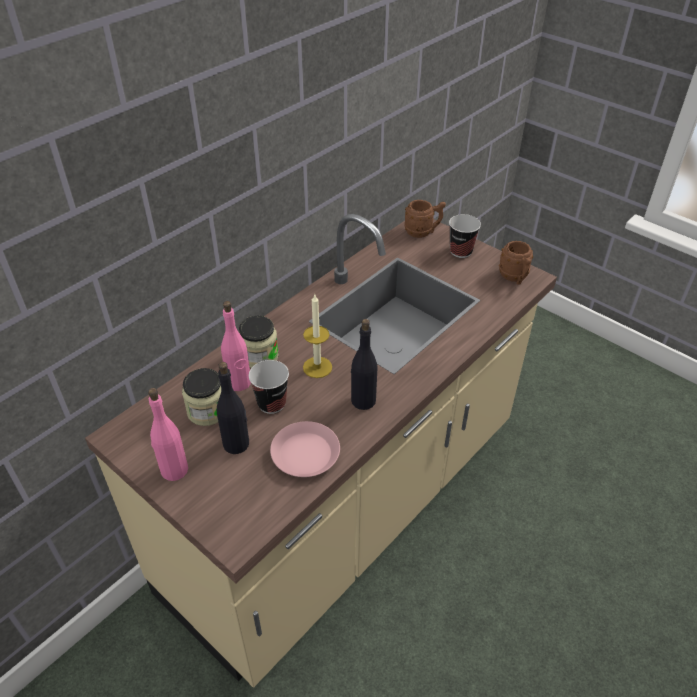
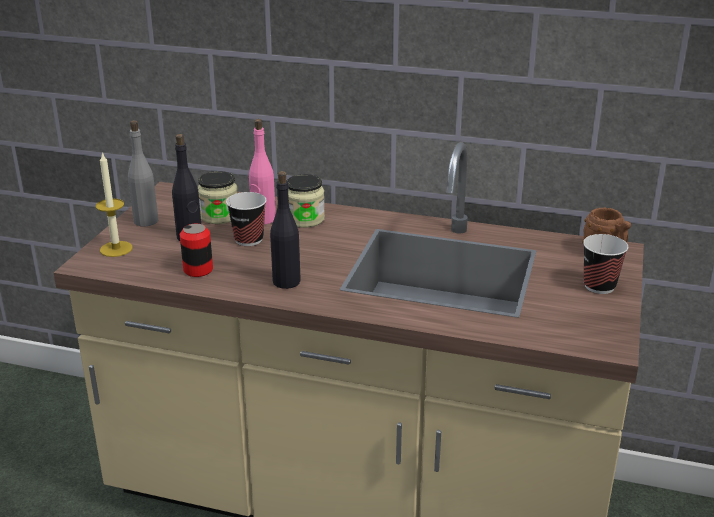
camera: 65 degrees right, 15 degrees down
(174, 470) = (146, 221): pink bottle -> grey bottle
(306, 453) = (198, 270): pink plate -> can
(317, 367) = (314, 248): candle -> candle (116, 249)
(515, 278) = (592, 333): brown mug -> none

